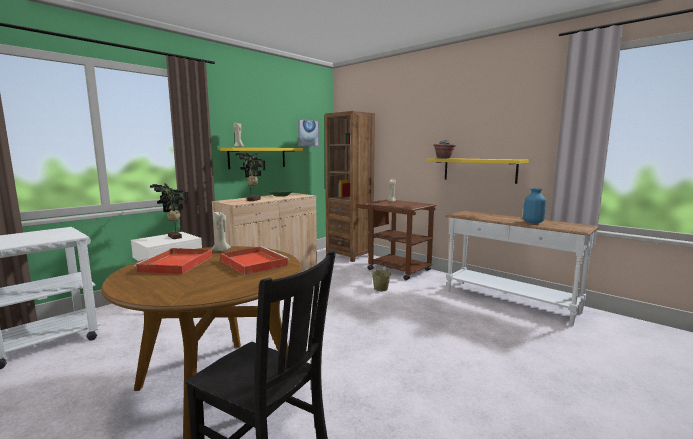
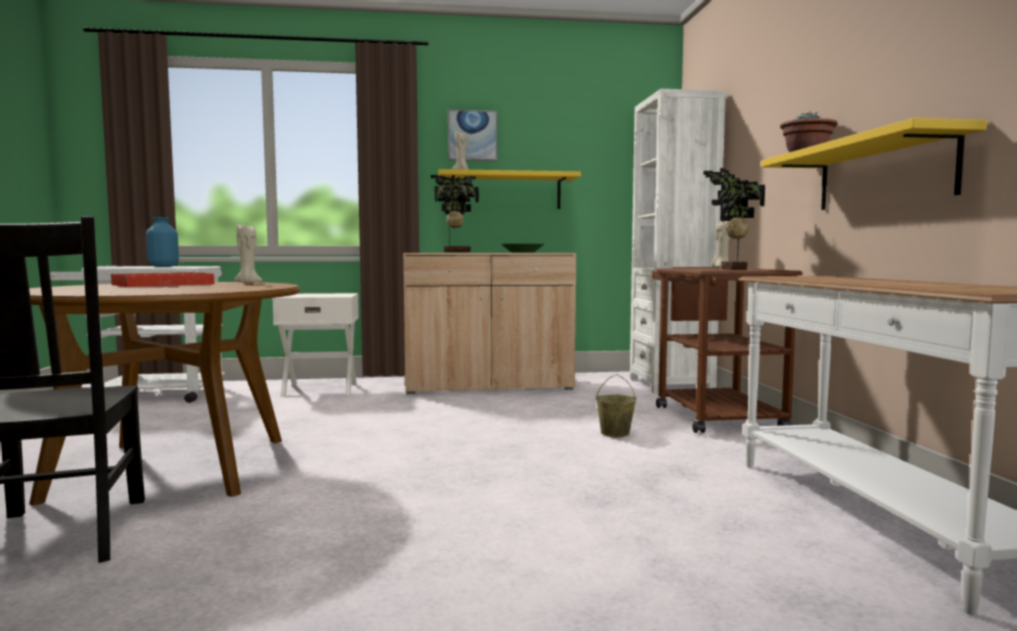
camera: 40 degrees right, 5 degrees down
(173, 237) = (327, 295): potted plant -> potted plant (732, 269)
(253, 263) = (216, 287): red tray -> none
(308, 133) = (616, 149): picture -> picture (472, 135)
(349, 255) = (671, 385): brown bookcase -> white bookcase
(533, 222) = (909, 284): blue vase -> blue vase (164, 267)

